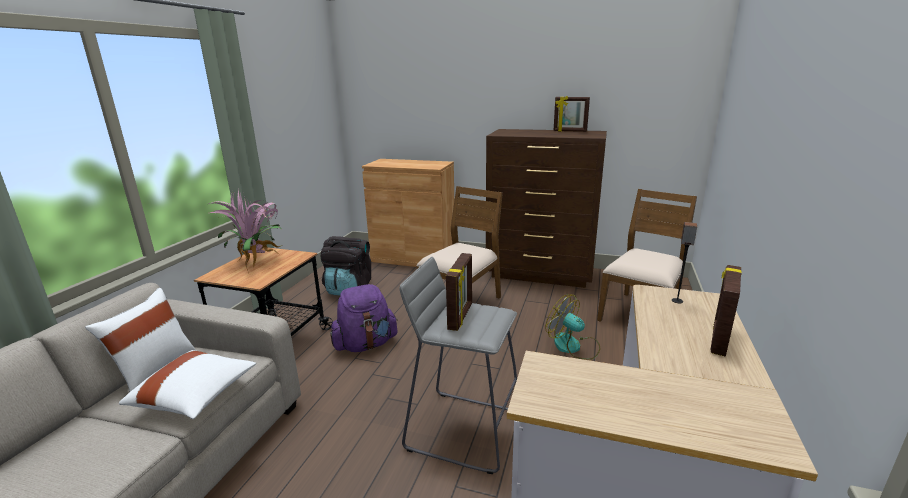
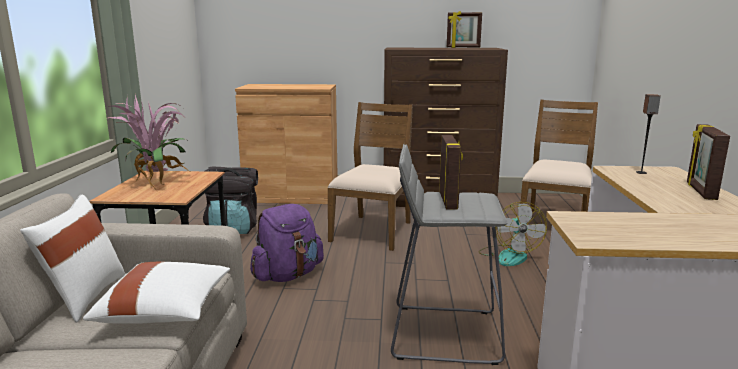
camera: 15 degrees left, 5 degrees down
(573, 347) = (509, 255): fan -> fan turned 120 degrees counterclockwise

